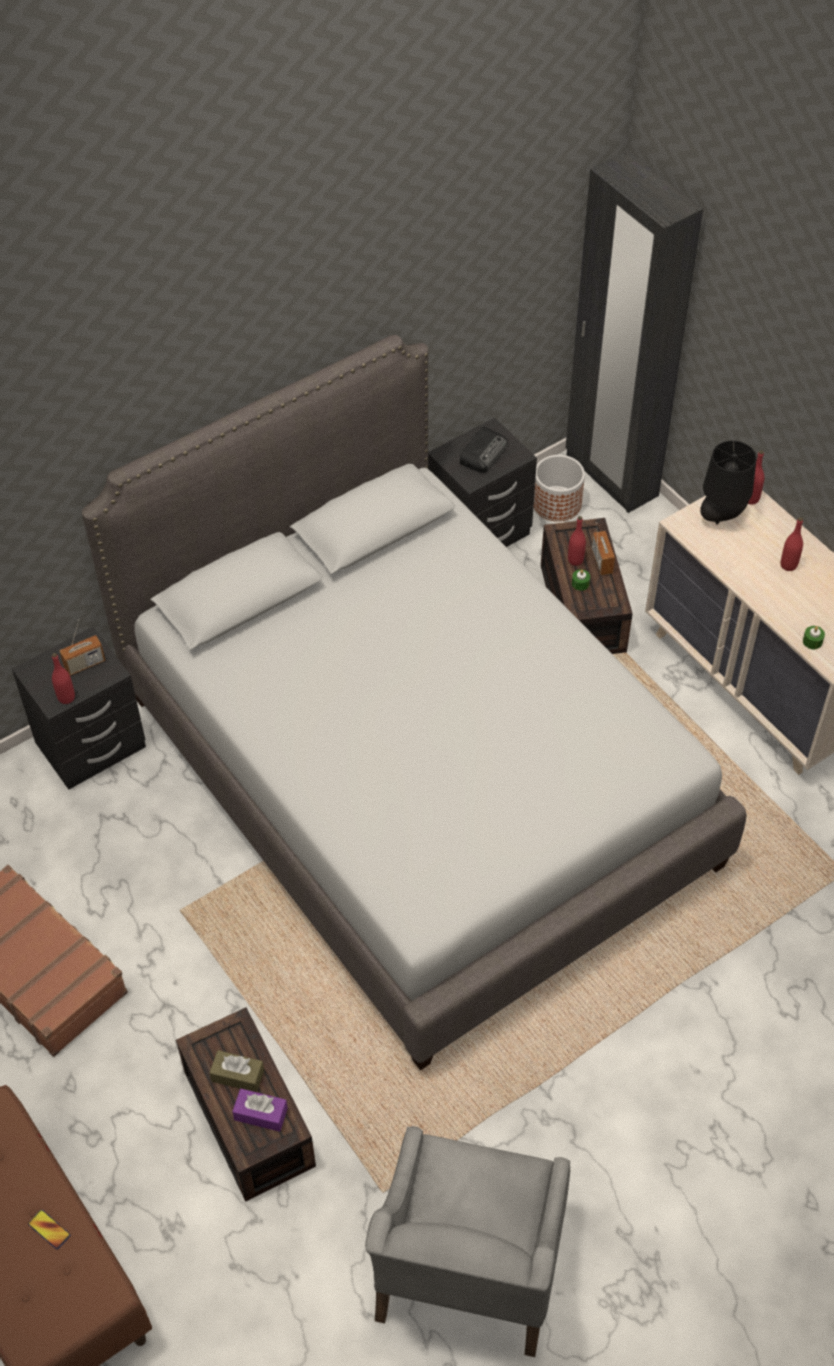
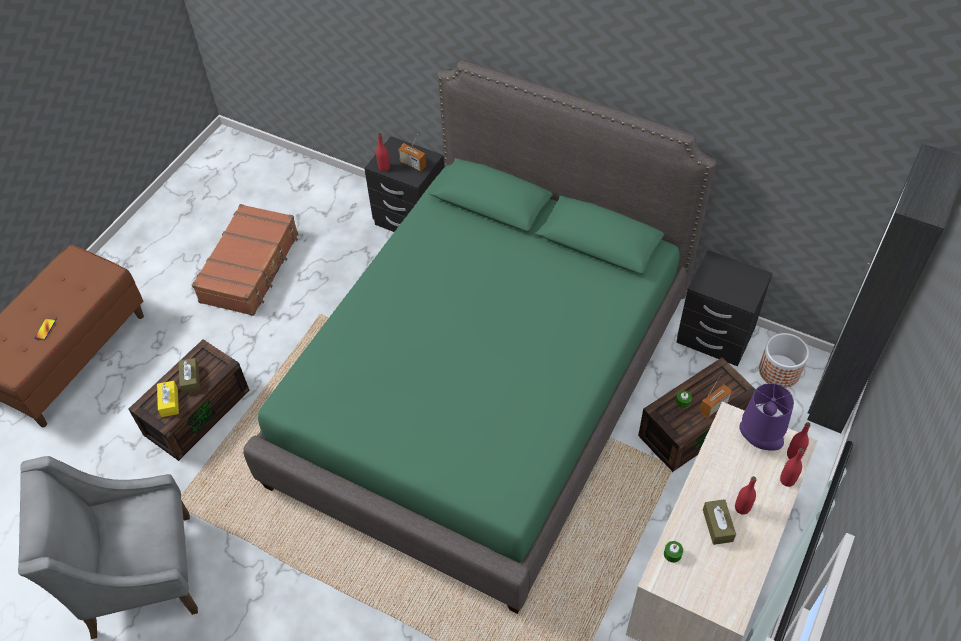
camera: 65 degrees right, 0 degrees up
(261, 1114) = (169, 402): purple tissue box -> yellow tissue box
(418, 778) = (484, 391): grey bed -> green bed
(484, 452) = (732, 280): radio -> none
(575, 560) = (702, 390): red bottle -> red bottle (787, 480)
(721, 518) = (757, 442): black table lamp -> purple table lamp
(798, 592) = (717, 525): none -> brown tissue box

